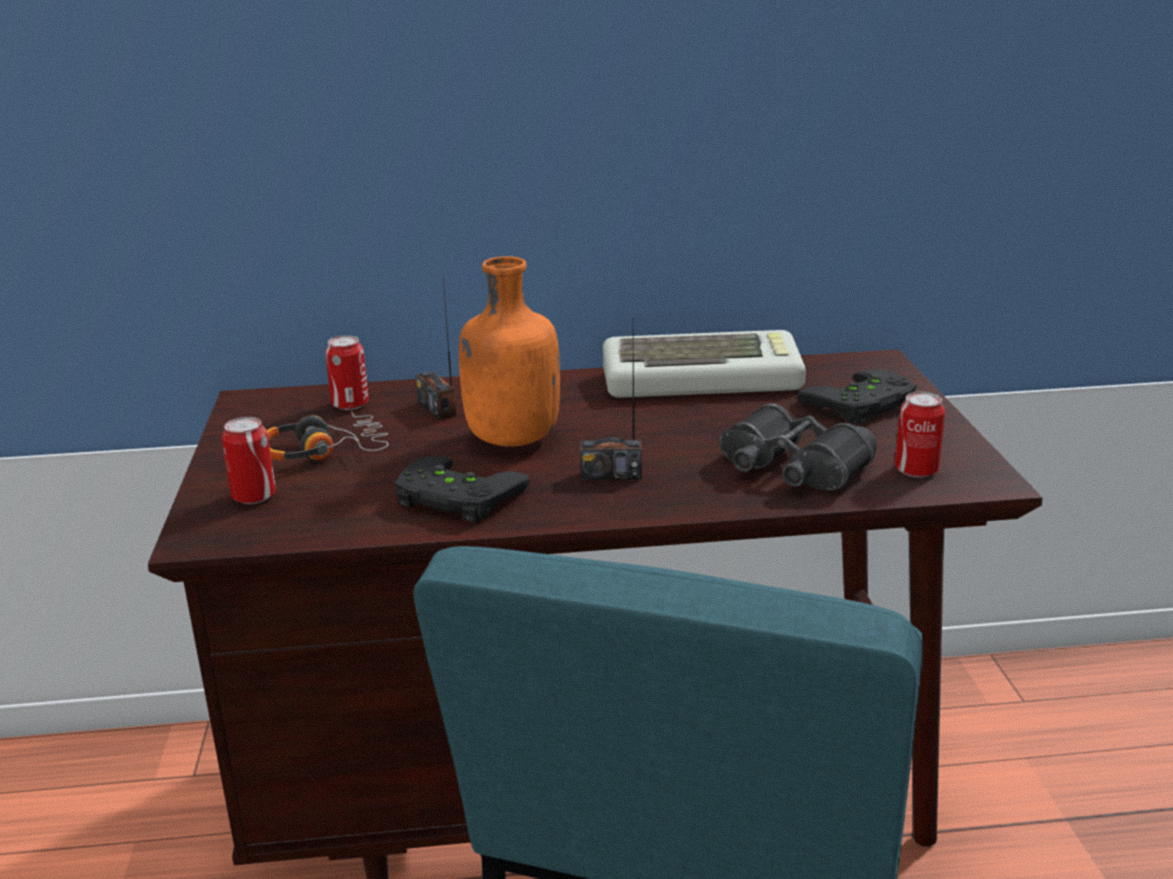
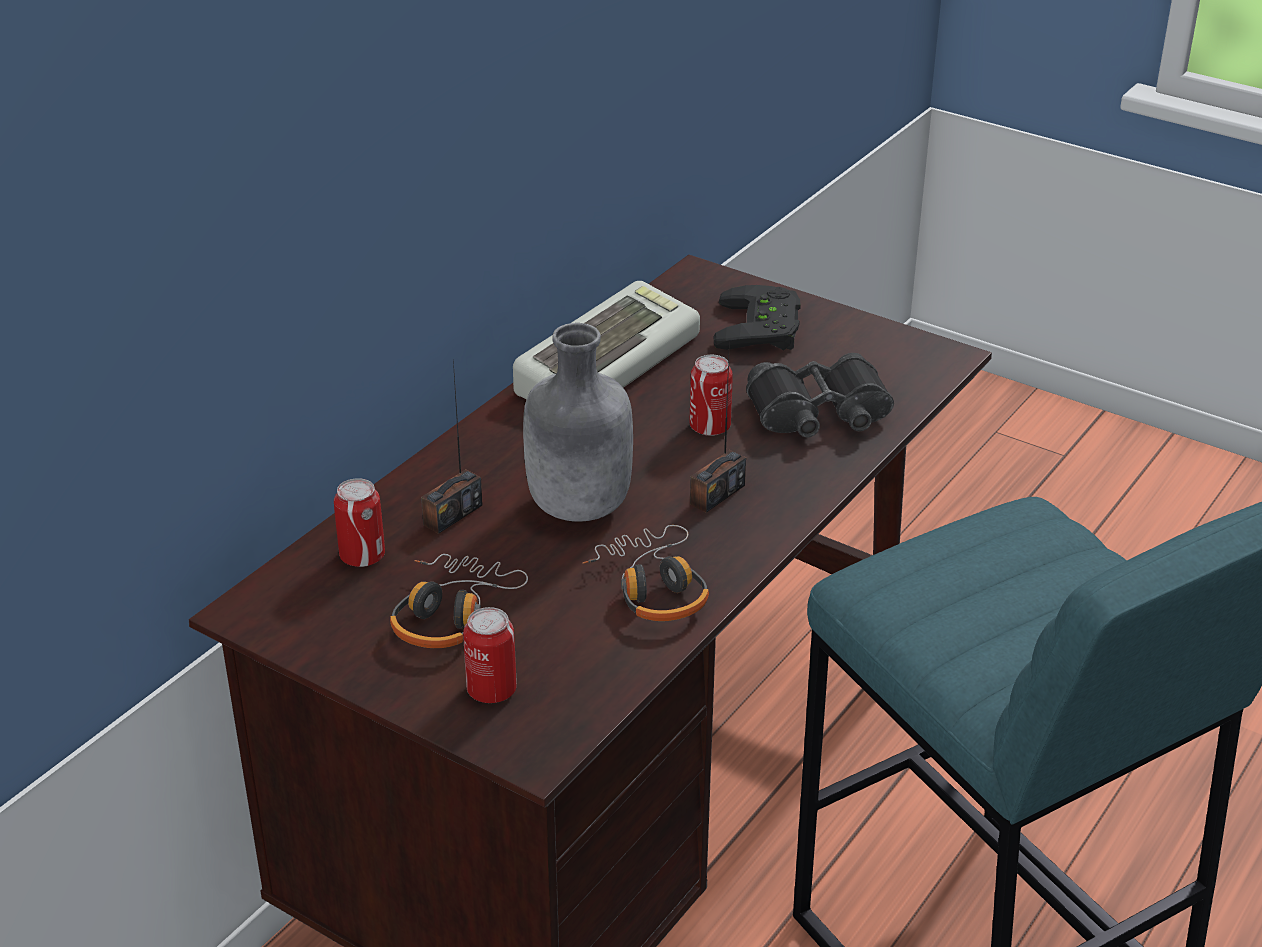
camera: 50 degrees left, 10 degrees up
(437, 409) = (452, 515): radio -> radio turned 60 degrees counterclockwise
(454, 499) = (653, 587): black game controller -> headphones
(511, 439) = (578, 508): orange bottle -> grey bottle
(916, 470) = (893, 371): can -> can (710, 427)

